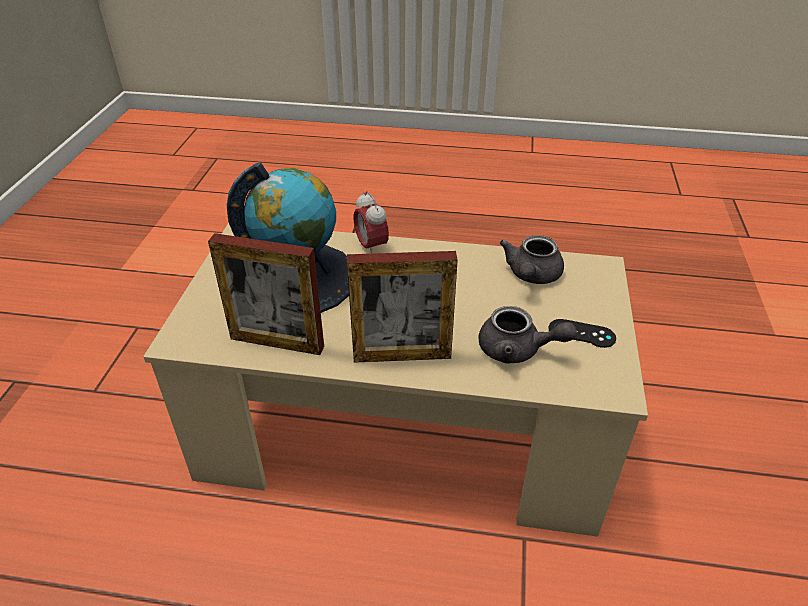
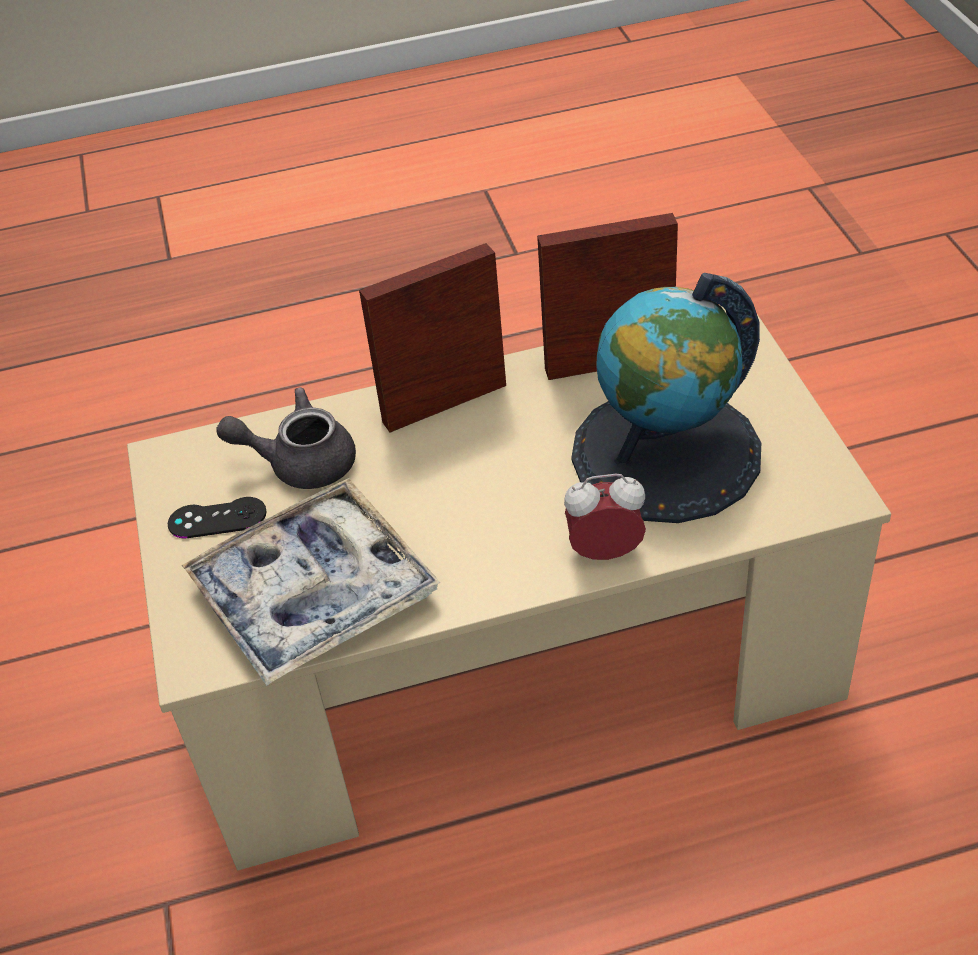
camera: 160 degrees right, 5 degrees up
(371, 247) = (605, 552): alarm clock -> alarm clock turned 45 degrees counterclockwise
(531, 276) = (314, 594): grey teapot -> tray

